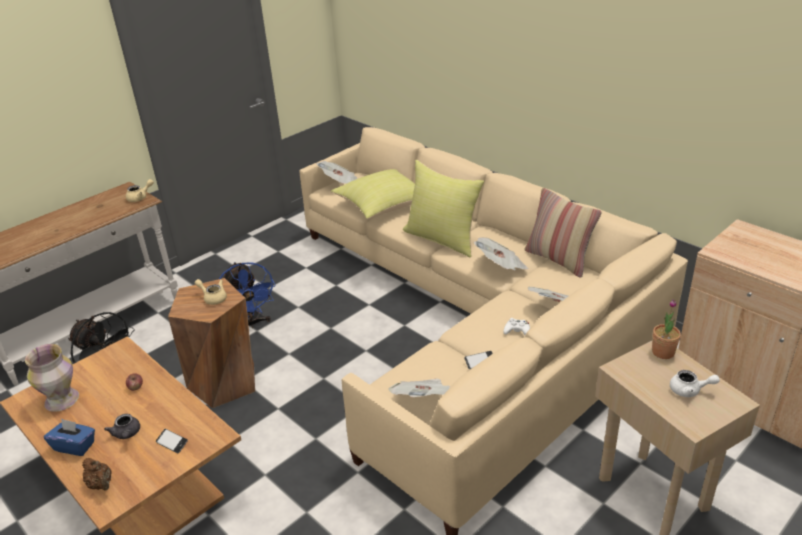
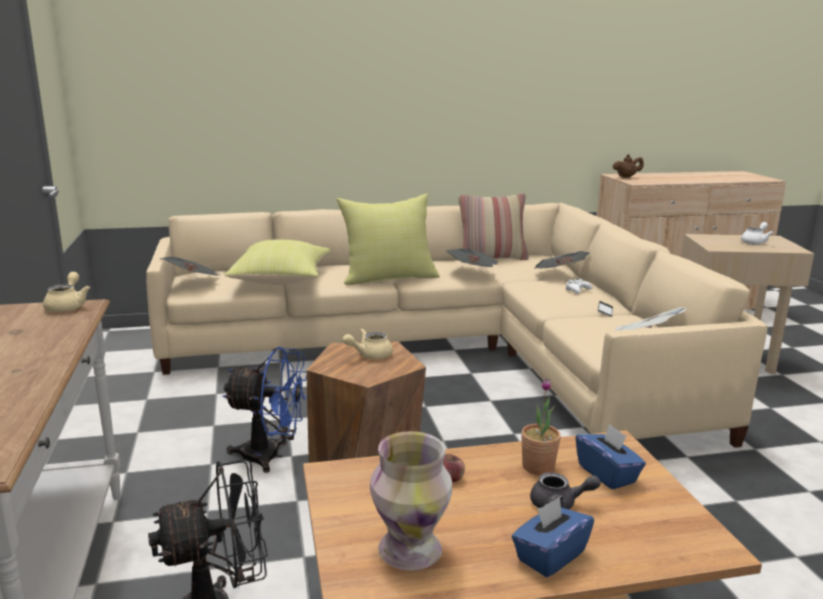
camera: 60 degrees left, 15 degrees down
(101, 484) = (662, 545): brown teapot -> brown teapot (626, 177)
(172, 443) = (607, 474): phone -> blue tissue box
(663, 352) = (705, 237): potted plant -> potted plant (538, 467)

